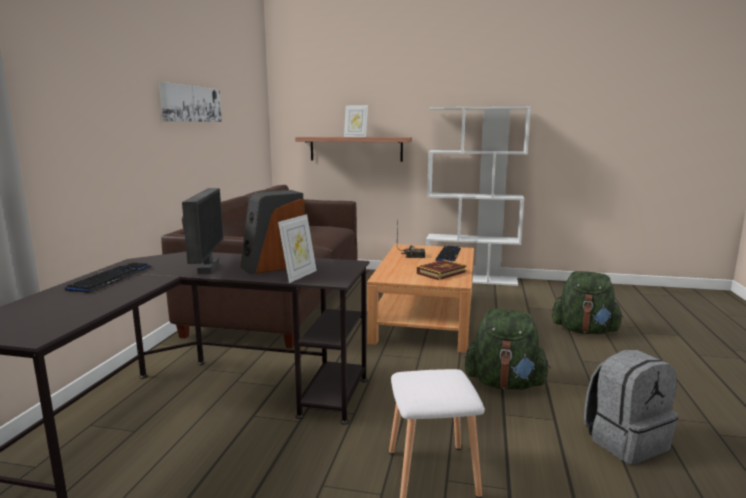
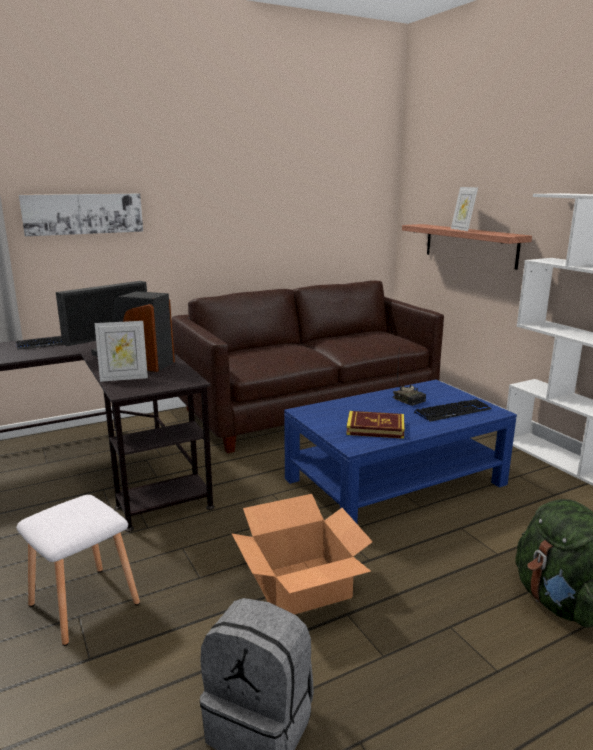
camera: 50 degrees right, 5 degrees up
(191, 104) = (242, 191): picture -> picture (83, 214)
(425, 317) = (395, 481): brown coffee table -> blue coffee table
(504, 383) = (302, 586): green backpack -> cardboard box

